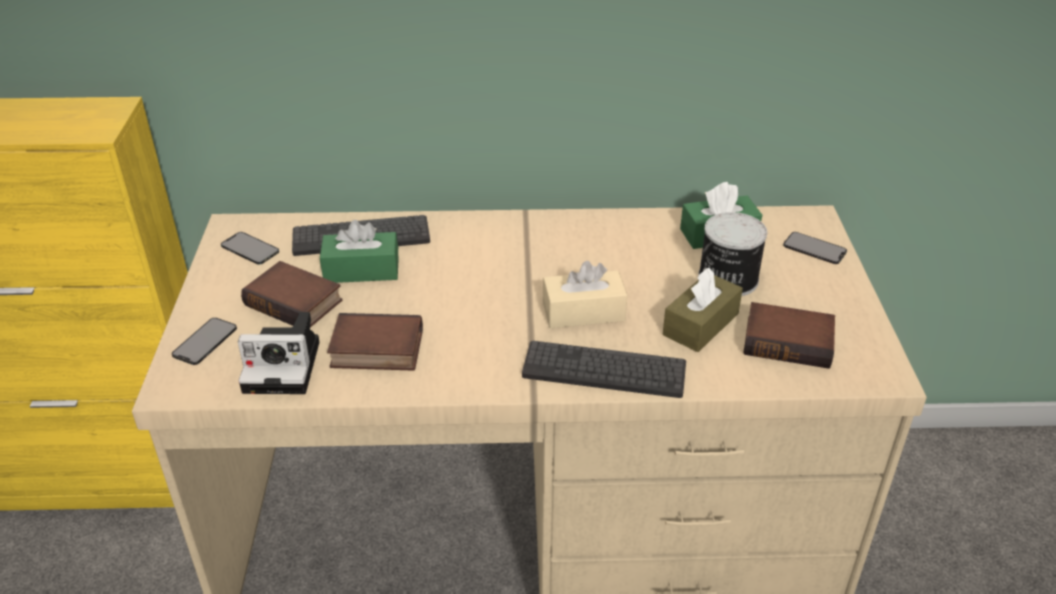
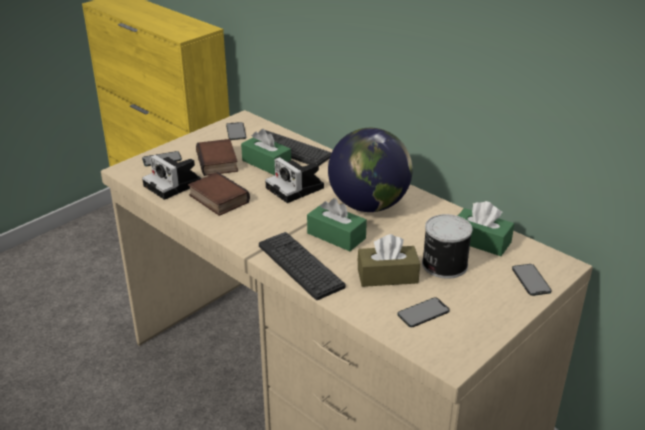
camera: 45 degrees right, 5 degrees down
(450, 282) = (296, 188): none -> camera
(559, 256) = (369, 205): none -> globe
(583, 312) = (336, 236): beige tissue box -> green tissue box
(789, 341) = (423, 312): book -> phone

